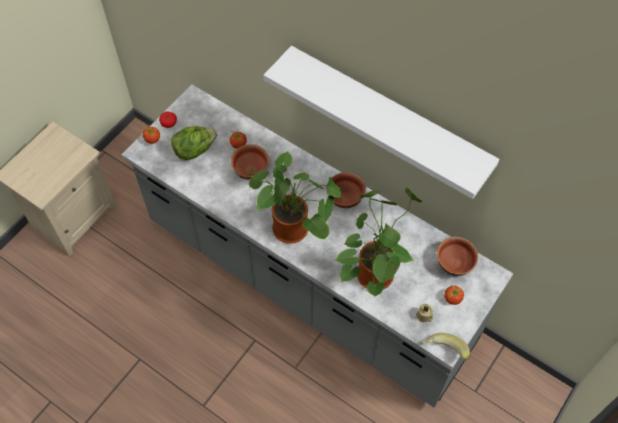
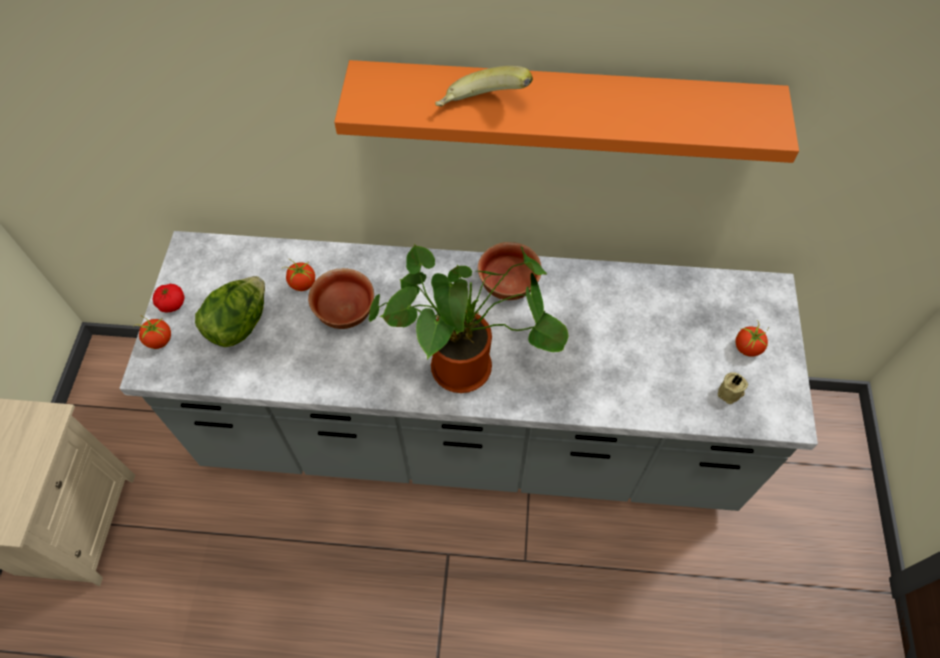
camera: 30 degrees left, 0 degrees up
(373, 271) = (618, 367): potted plant -> none
(388, 115) = (561, 107): white shelf -> orange shelf
(444, 352) = (792, 429): banana -> banana (482, 108)
(455, 263) = (715, 299): bowl -> none

